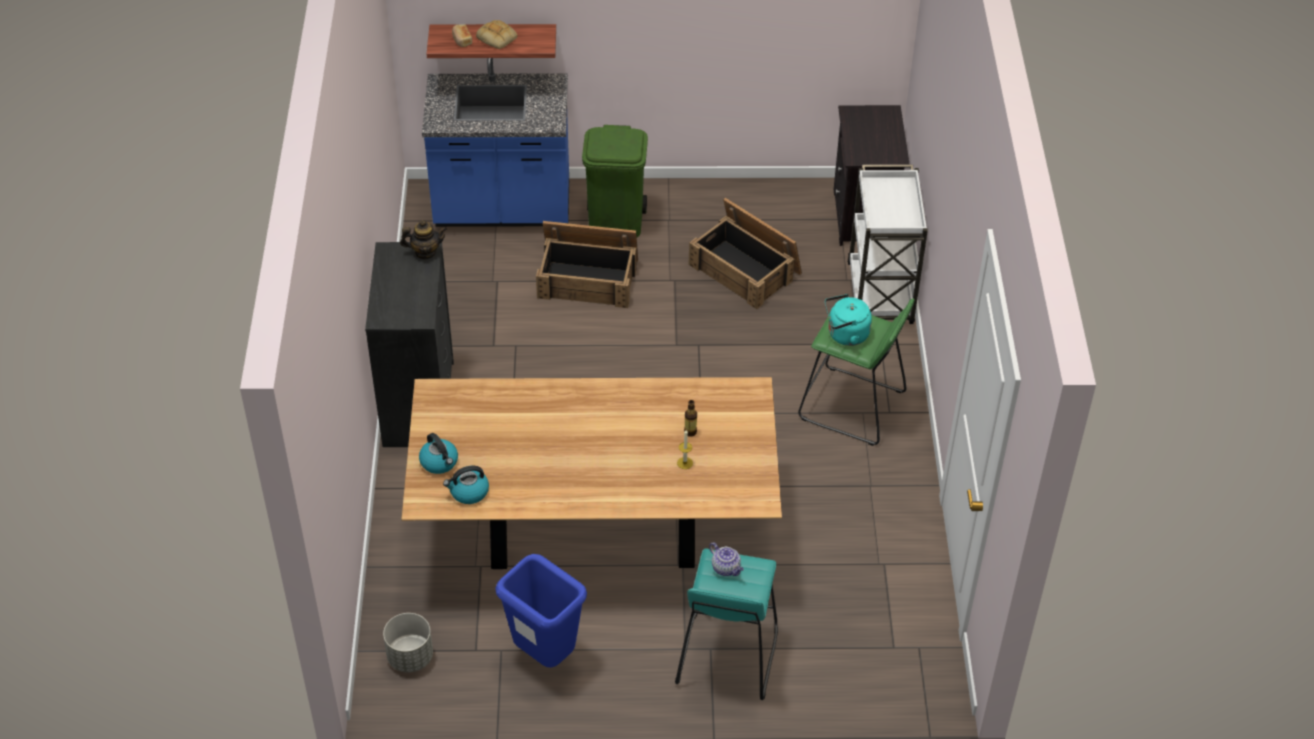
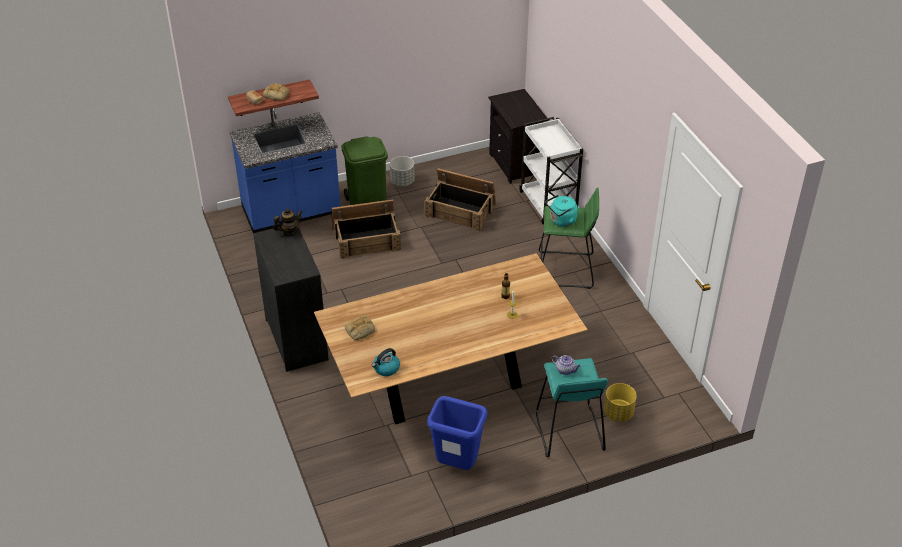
camera: 20 degrees left, 5 degrees down
(410, 657) = (371, 492): grey planter -> grey planter (402, 181)
(439, 462) = (357, 356): kettle -> none
(462, 425) = (360, 330): none -> bread
(812, 650) = (618, 413): none -> yellow planter

